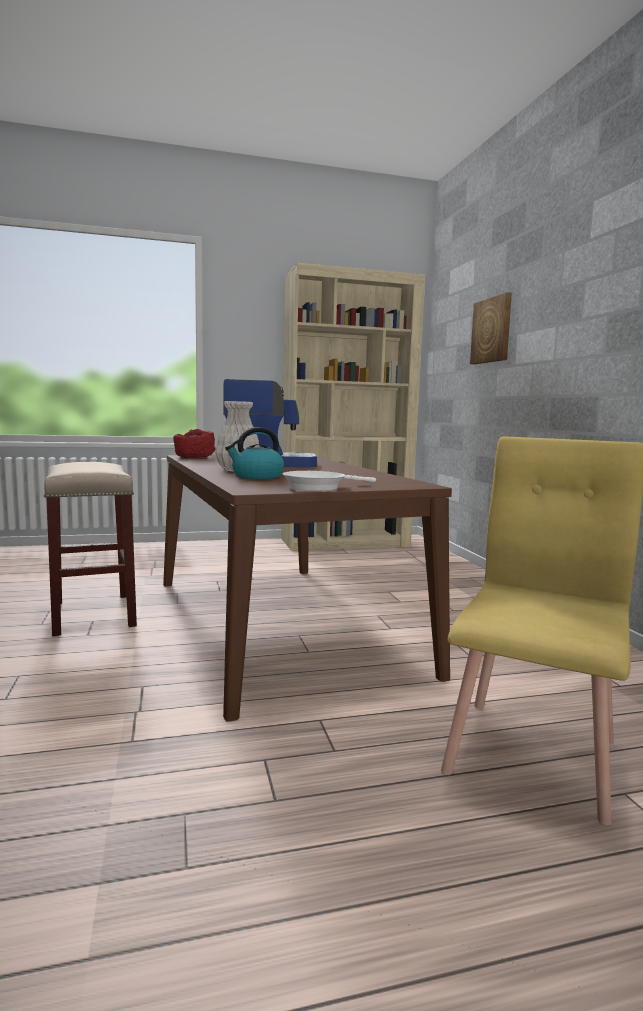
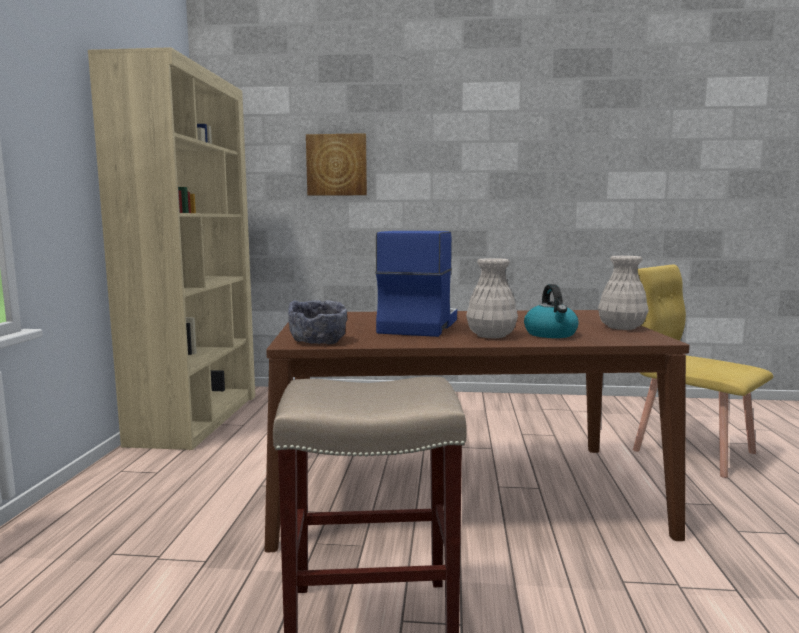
camera: 70 degrees left, 0 degrees up
(194, 457) = (318, 341): red bowl -> grey bowl
(318, 487) = (621, 327): white frying pan -> white vase

